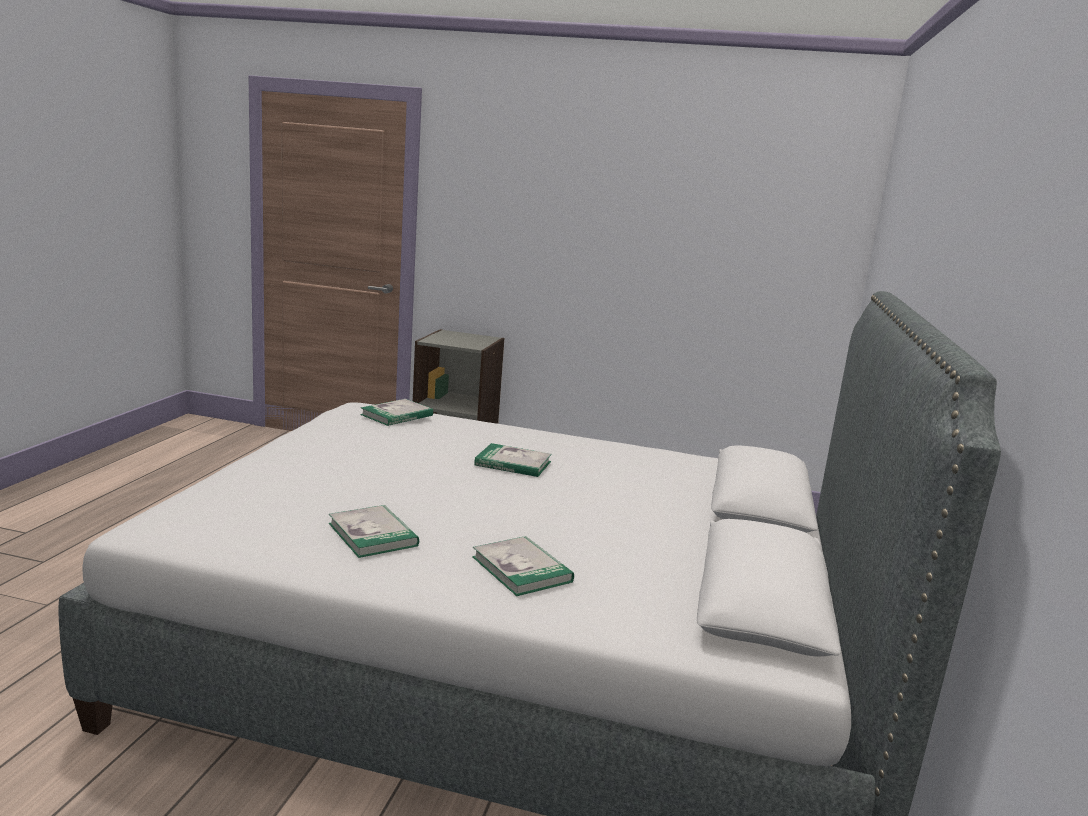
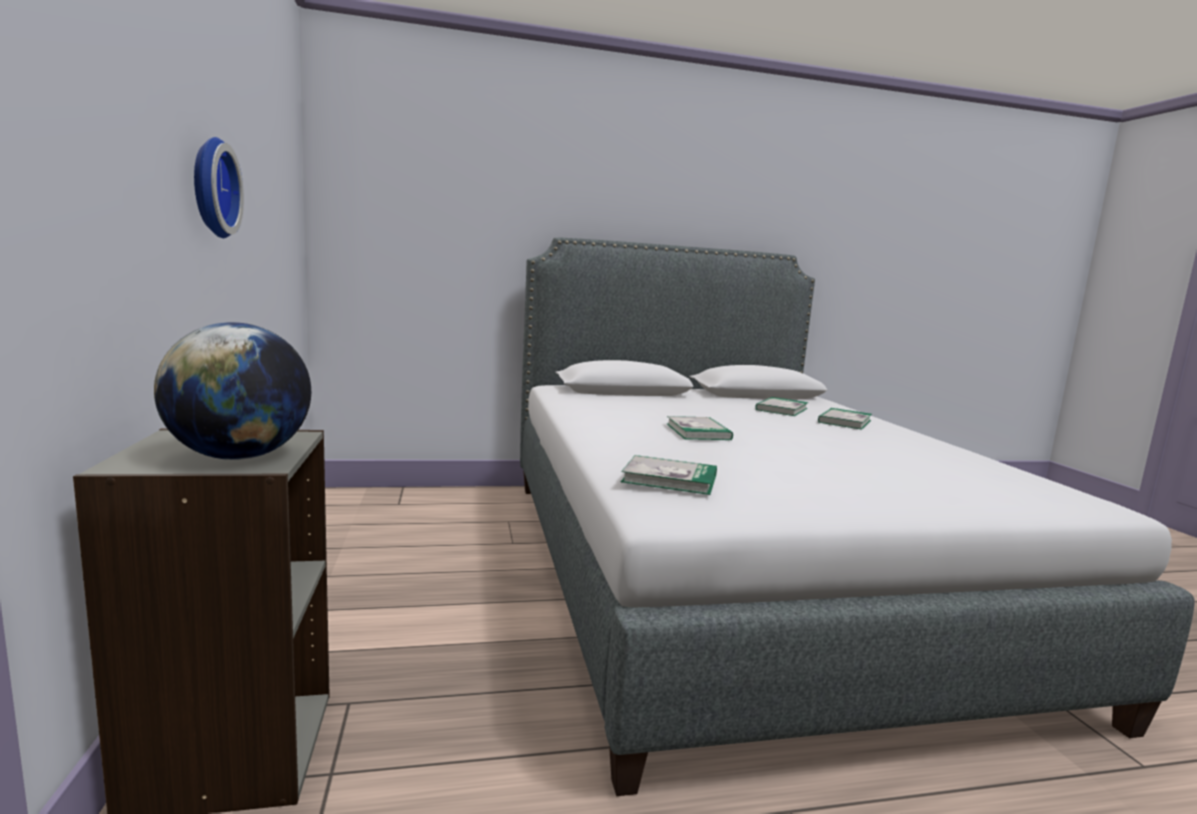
camera: 115 degrees left, 5 degrees down
(373, 534) = (907, 449): book -> book (781, 409)
(446, 339) = (239, 457): none -> globe
(606, 234) = (209, 187): none -> wall clock

